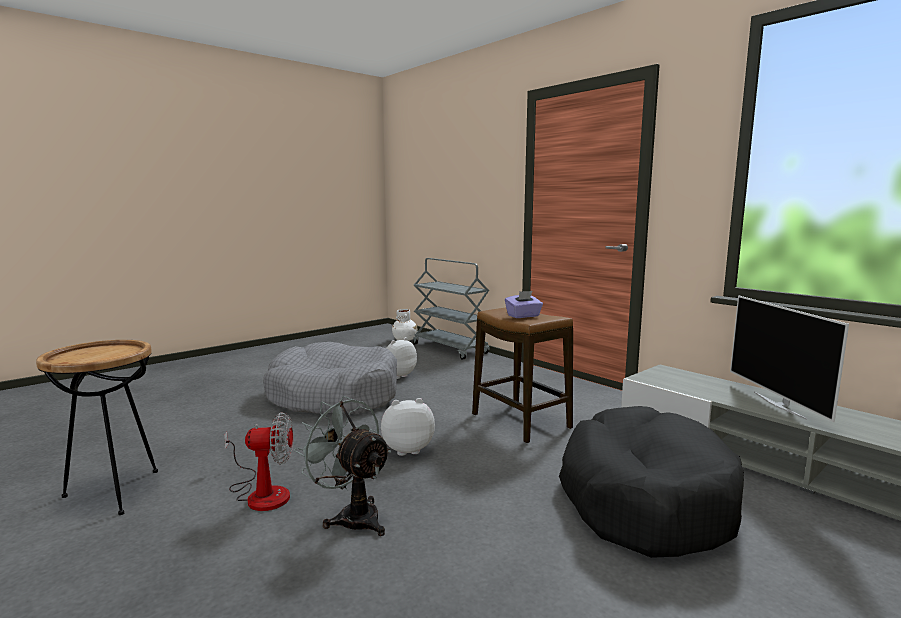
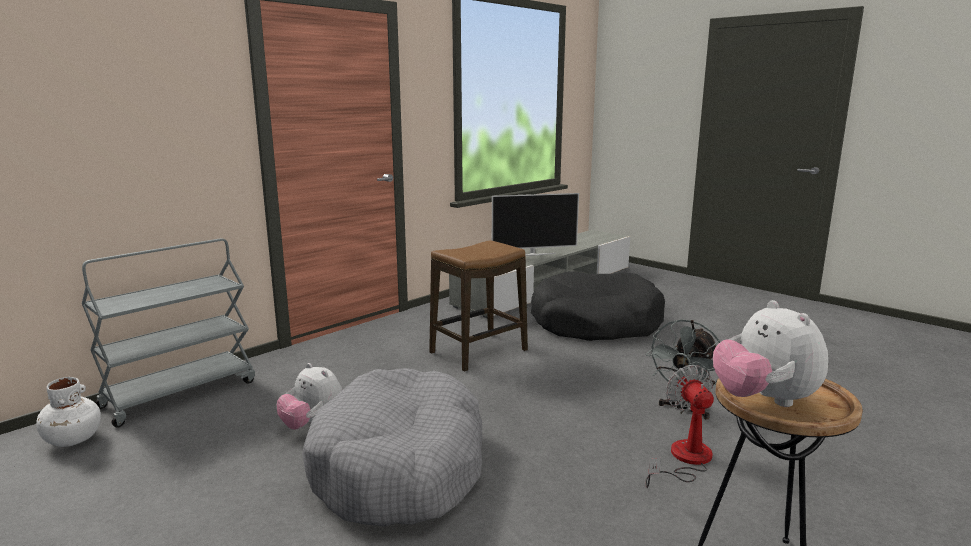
camera: 95 degrees left, 5 degrees up
(407, 449) = (558, 398): plush toy -> plush toy (763, 400)
(523, 316) = (484, 250): purple tissue box -> none

